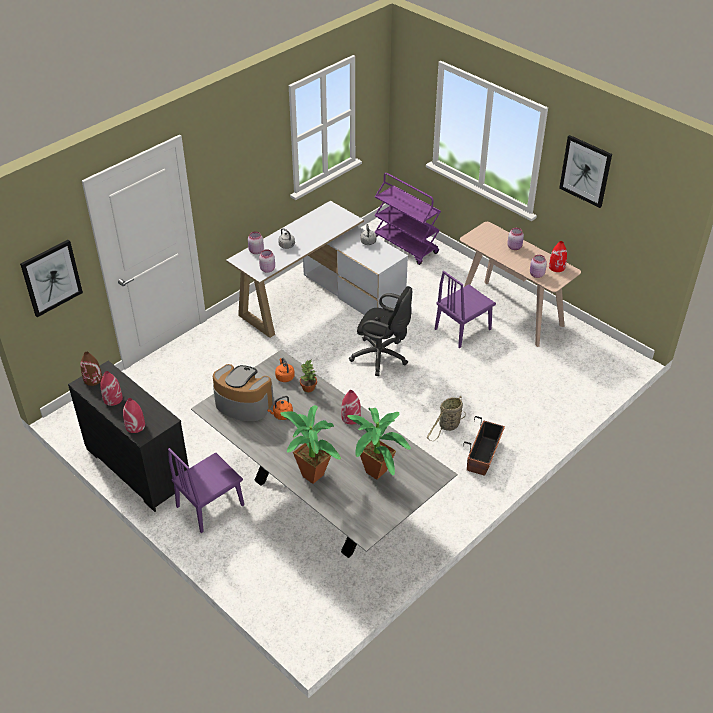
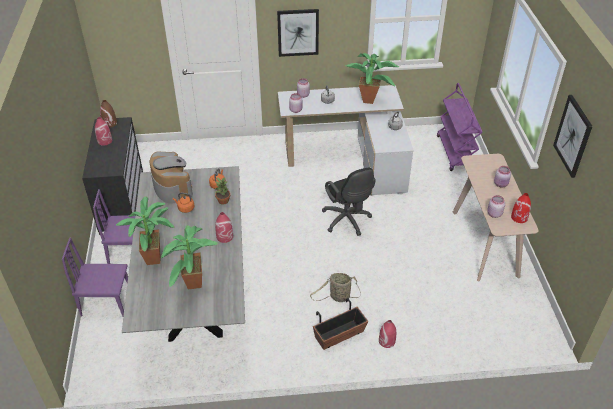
camera: 40 degrees right, 0 degrees up
(51, 278) = (124, 43): picture -> picture (298, 32)
(135, 426) = (95, 164): red vase -> red vase (387, 341)
(327, 226) = (371, 101): none -> potted plant
(463, 329) = (431, 234): purple chair -> purple chair (106, 301)

